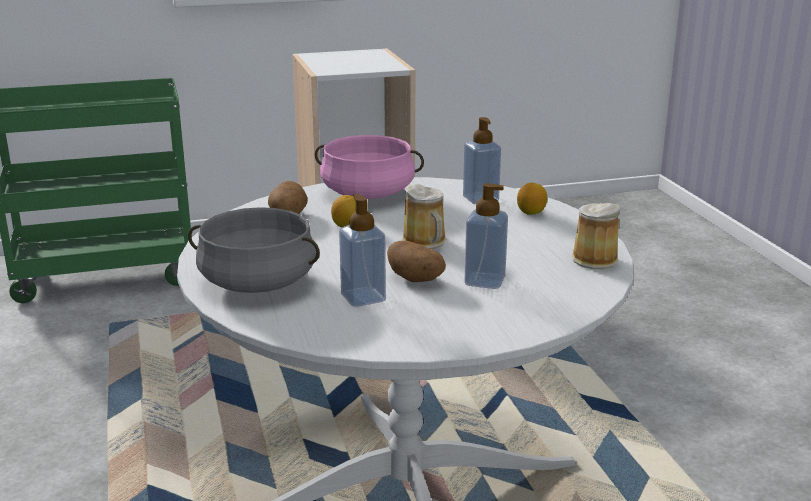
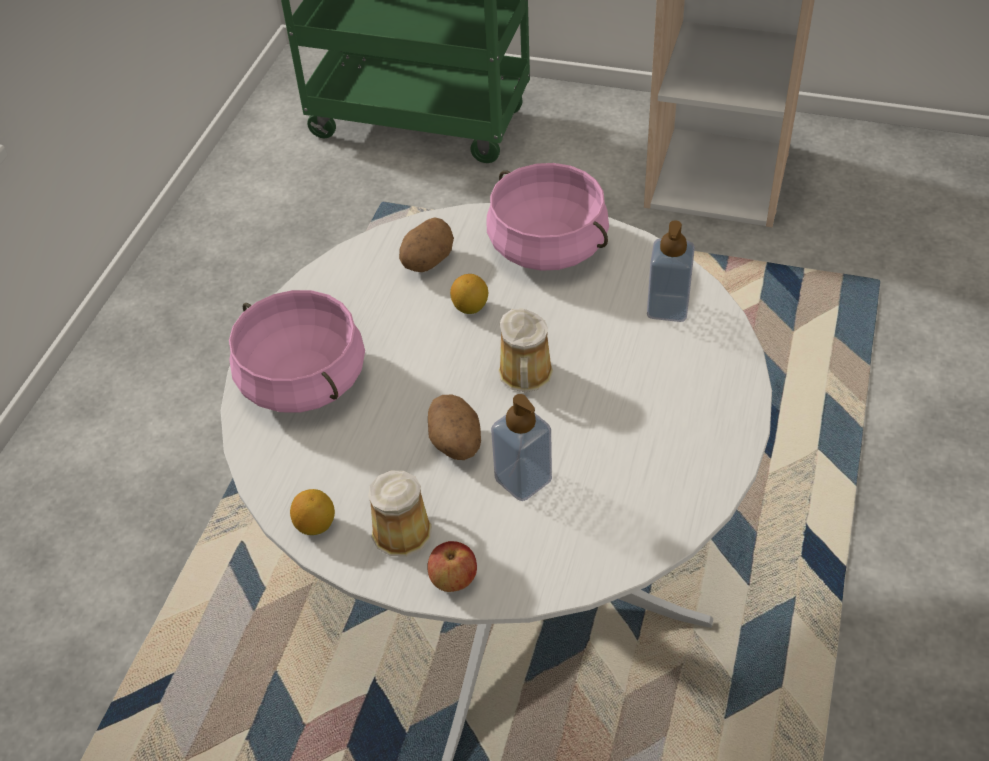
camera: 35 degrees right, 25 degrees up
(257, 283) = (302, 380): grey cooking pot -> pink cooking pot
(363, 298) = (377, 453): soap dispenser -> none
(498, 333) = (453, 580): none -> apple
(531, 213) = (700, 363): lemon -> lemon (316, 525)
(593, 259) = (683, 492): mug -> mug (403, 529)

